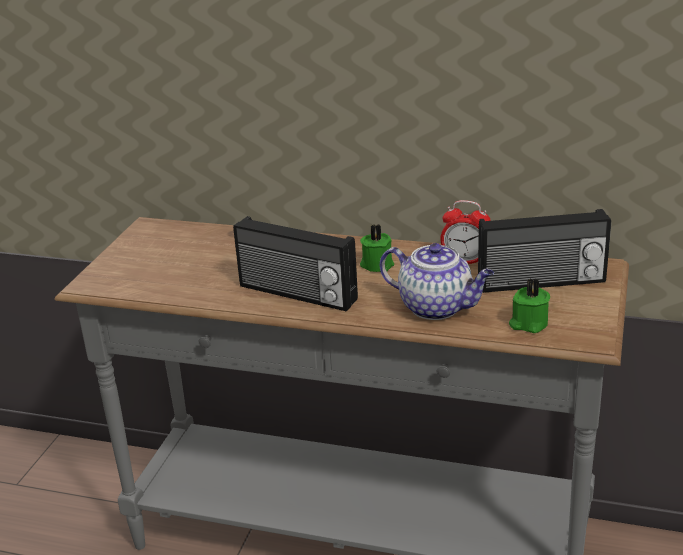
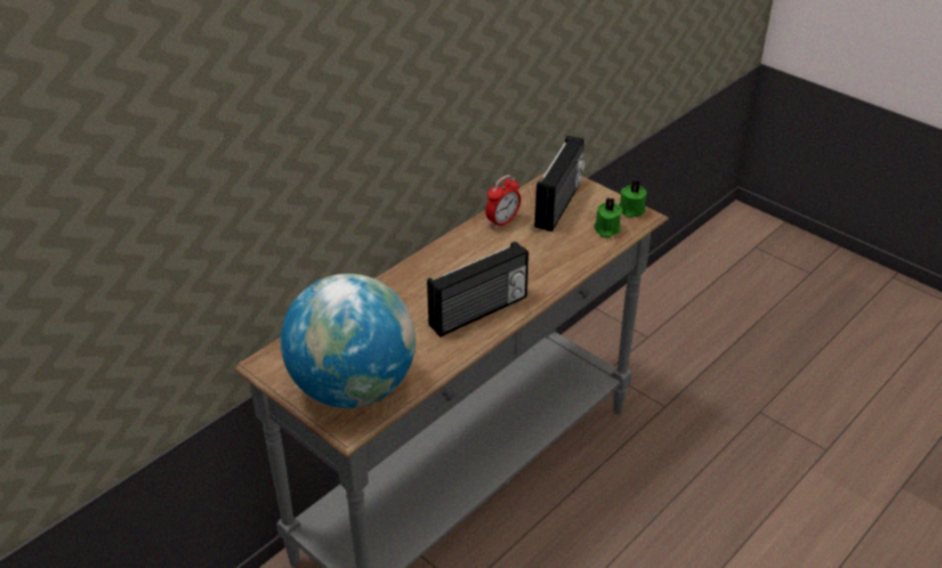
camera: 65 degrees left, 10 degrees up
(137, 270) = (353, 388): none -> globe
(377, 264) = (469, 260): green candle -> green candle (630, 210)
(437, 307) = (555, 257): teapot -> none

